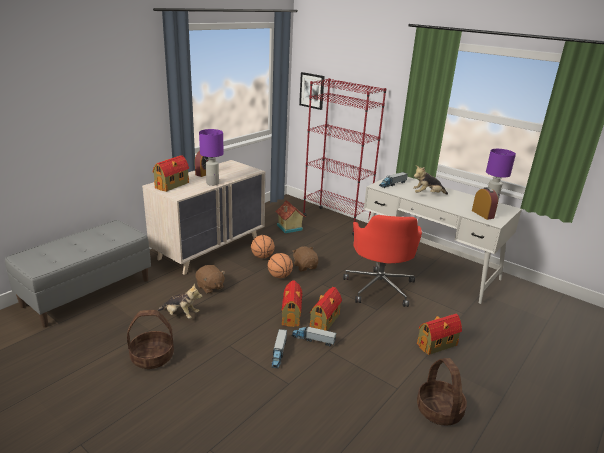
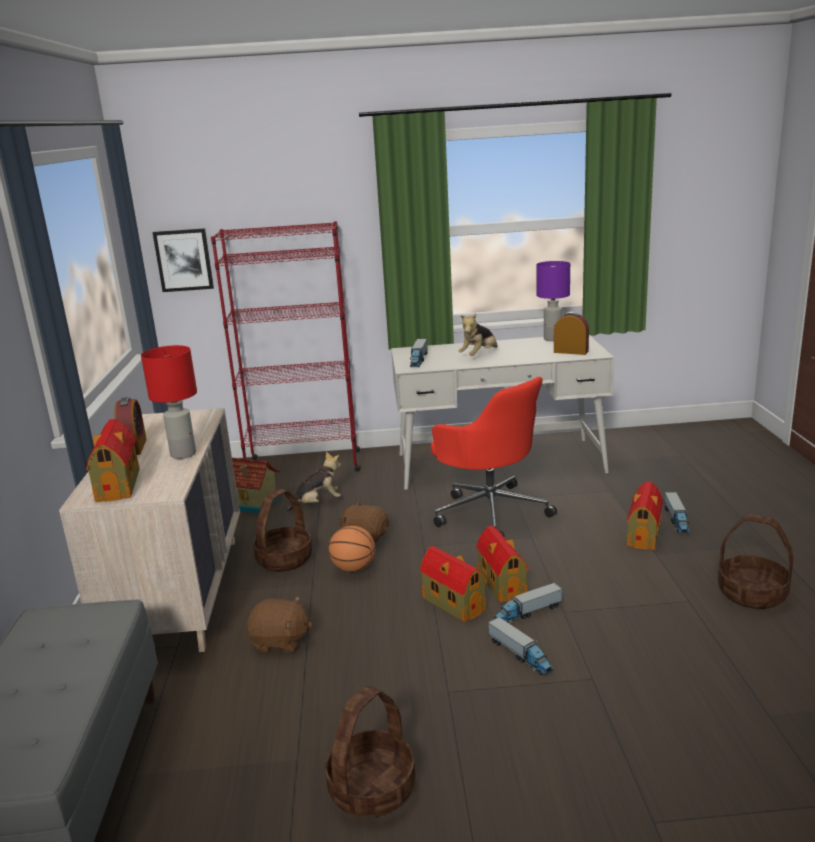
camera: 40 degrees left, 5 degrees down
(181, 315) = (306, 705): plush toy -> plush toy (318, 503)
(212, 183) = (182, 454): purple table lamp -> red table lamp
(262, 257) = (284, 559): basketball -> basket
(471, 349) = (676, 520): none -> toy truck

